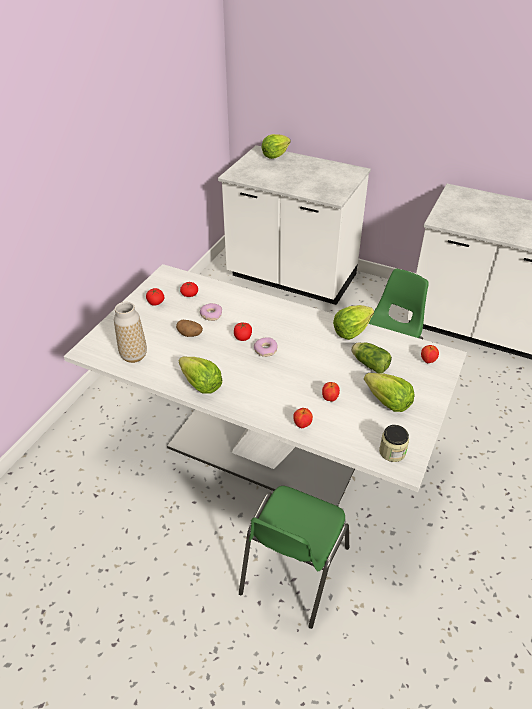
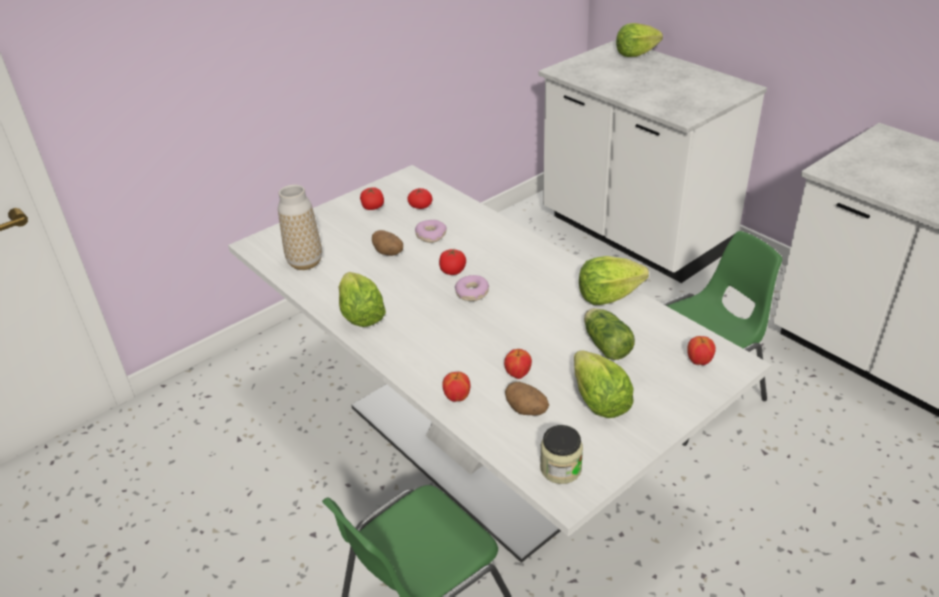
camera: 25 degrees right, 5 degrees down
(350, 420) = (527, 410): none -> potato

